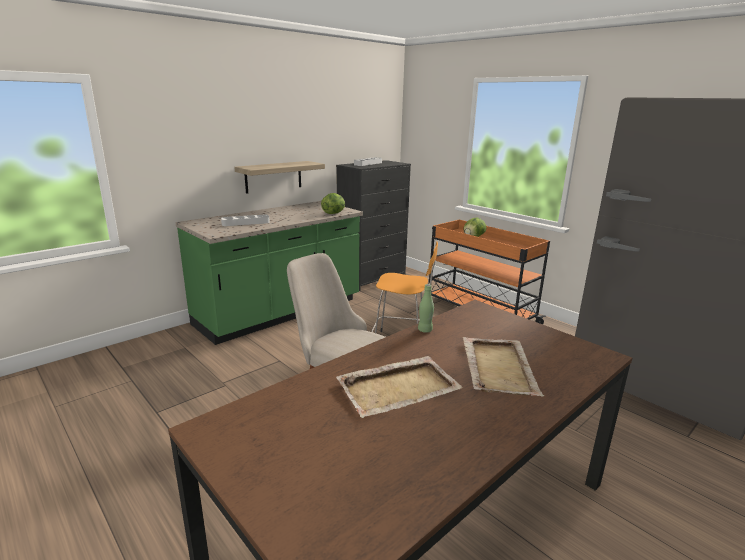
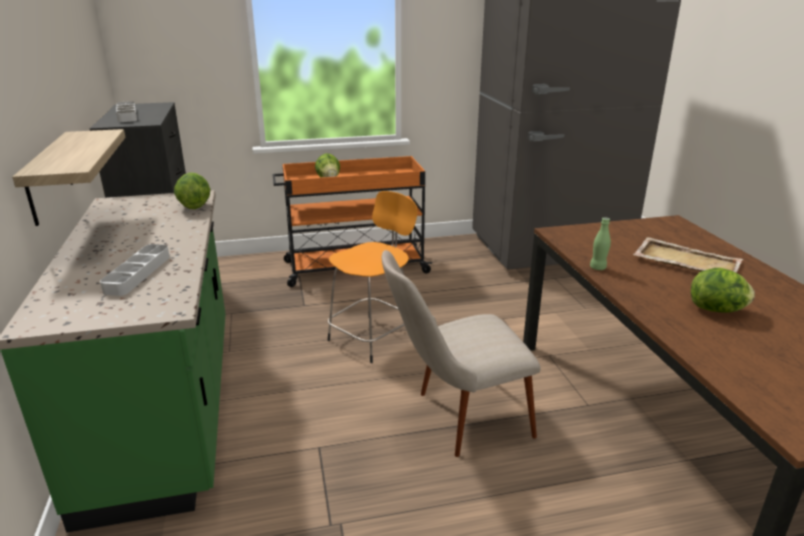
camera: 60 degrees left, 5 degrees up
(399, 388) = (717, 310): beige tray -> lettuce

